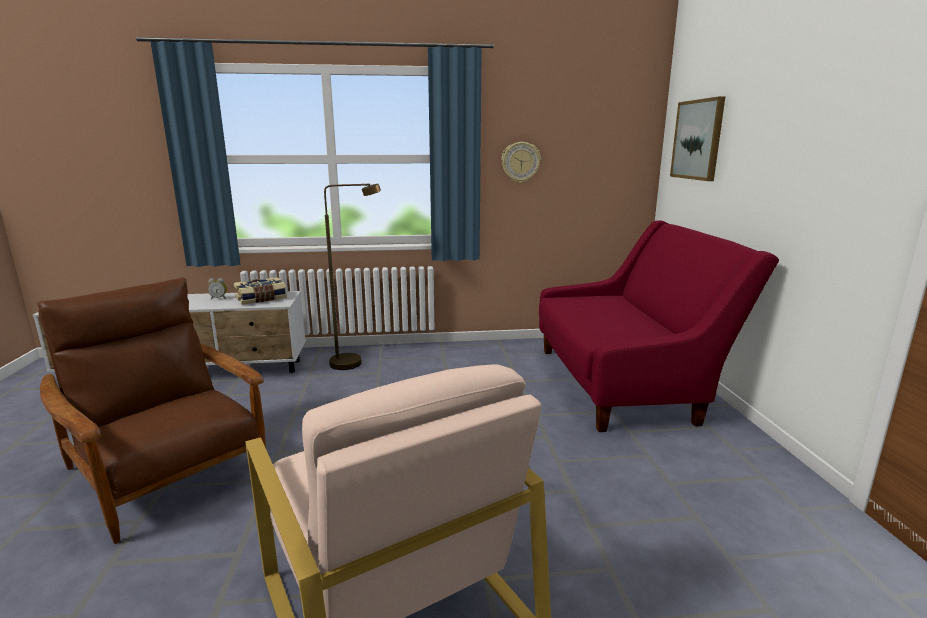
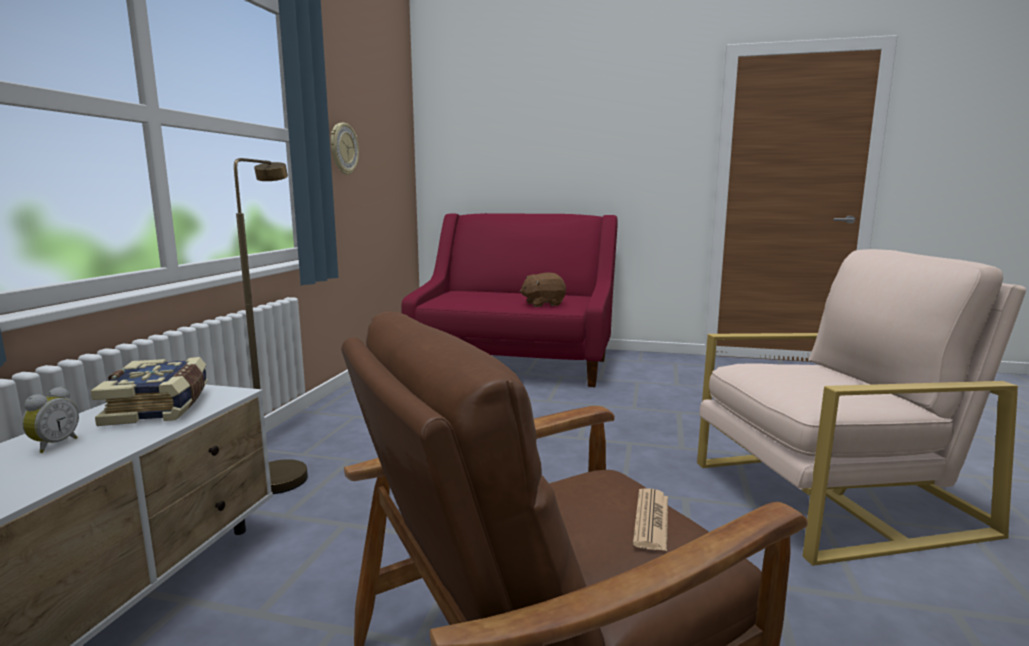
camera: 70 degrees left, 5 degrees down
(159, 423) = (651, 520): none -> newspaper
(600, 330) = (543, 304): none -> brown plush toy
(698, 140) = (479, 135): picture -> none

